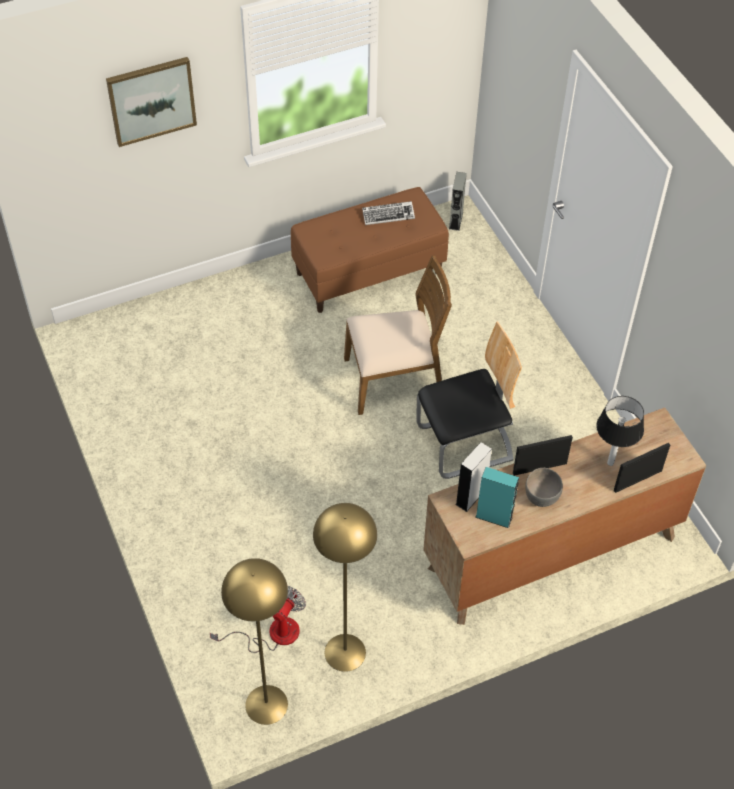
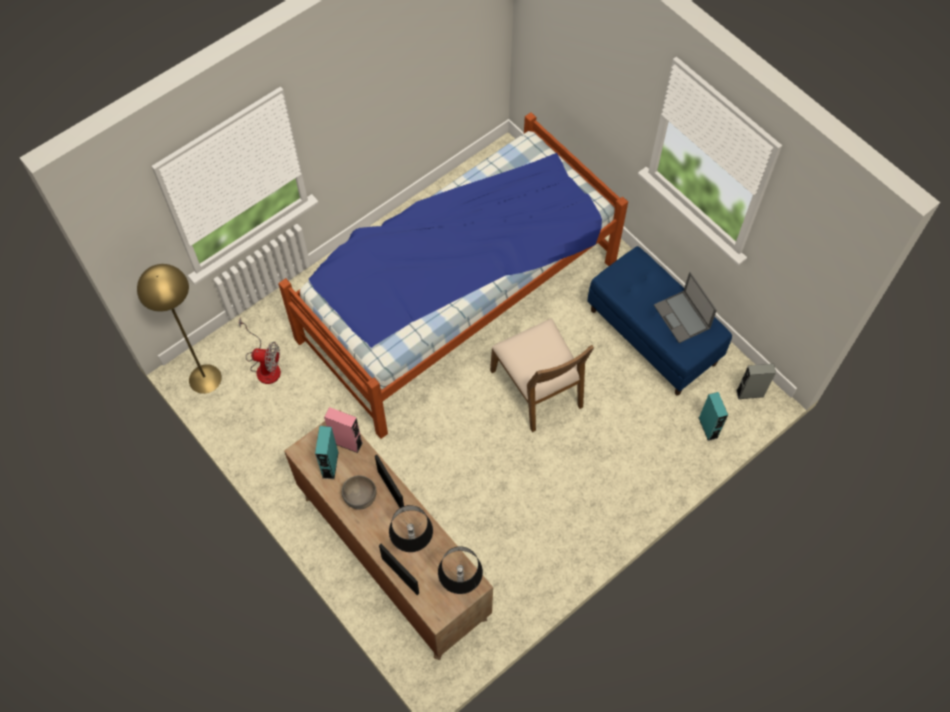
camera: 75 degrees right, 10 degrees up
(151, 100) = (599, 54): picture -> none
(259, 423) = (456, 299): none -> bed
(344, 652) = (260, 420): yellow floor lamp -> none
(369, 272) = (653, 337): brown bench -> blue bench
(388, 215) = (682, 317): keyboard -> laptop
(465, 444) = (486, 461): chair -> none
(471, 496) = (346, 442): grey speaker -> pink speaker
(482, 260) = (708, 427): none -> turquoise speaker
(661, 432) = (461, 588): none -> table lamp

